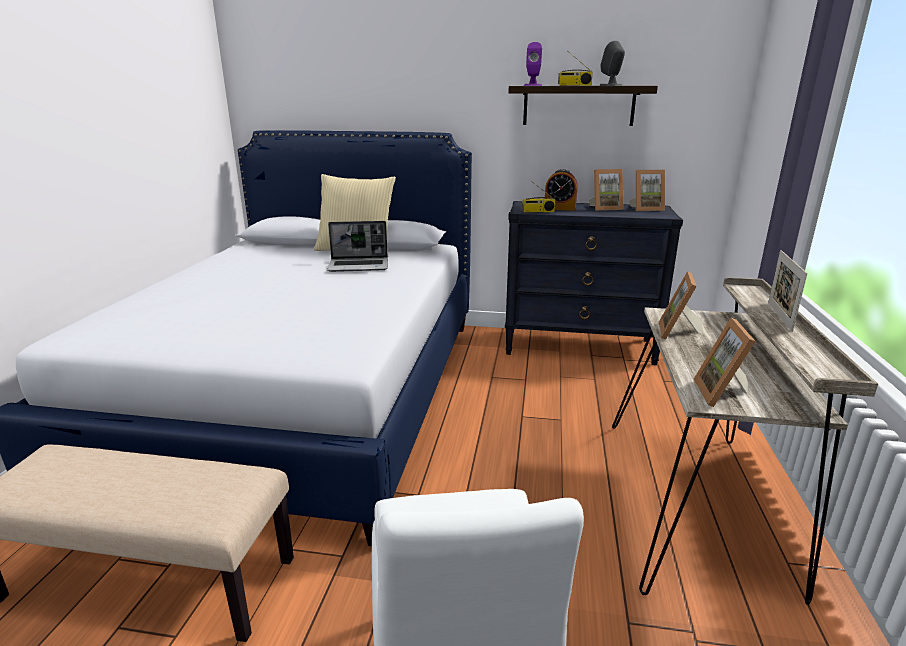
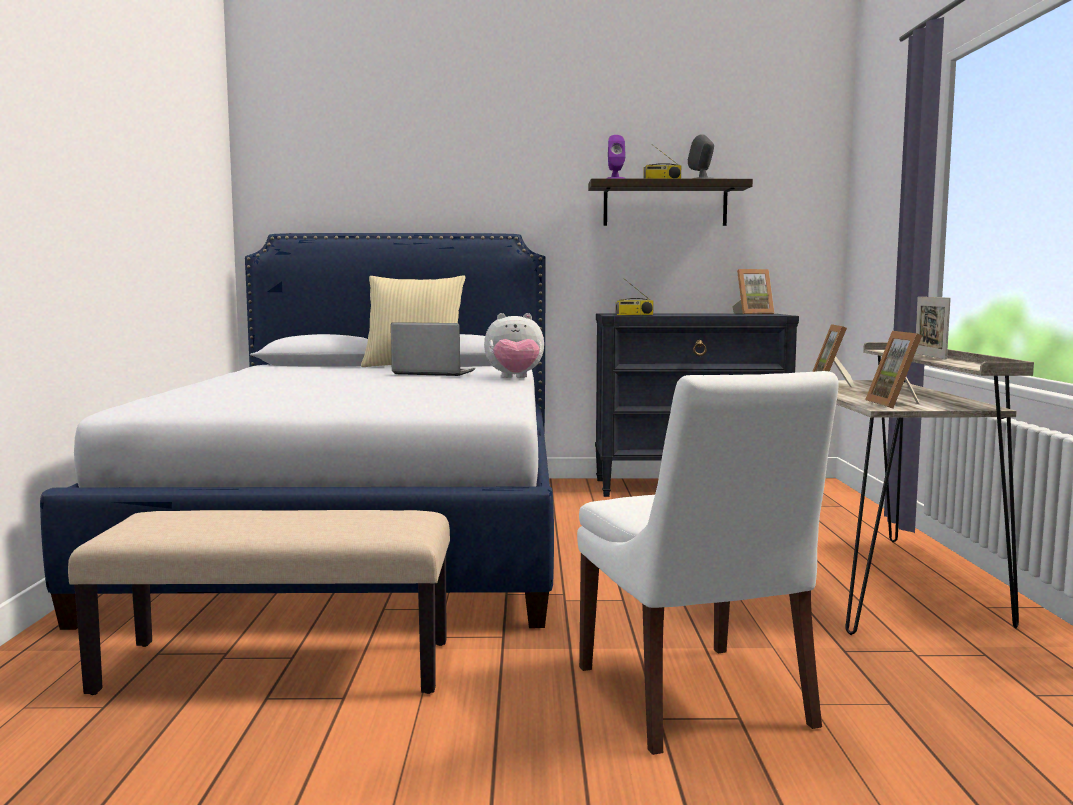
camera: 10 degrees left, 15 degrees down
(359, 266) = (432, 373): laptop -> laptop turned 150 degrees counterclockwise
(417, 281) = (515, 378): none -> plush toy
(559, 208) = (656, 314): alarm clock -> none
(605, 208) = (707, 314): picture frame -> none

